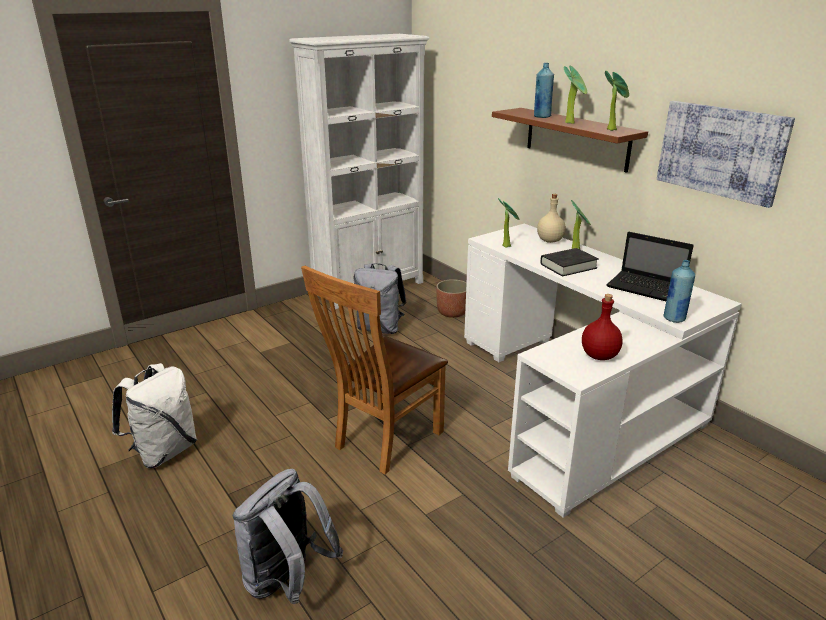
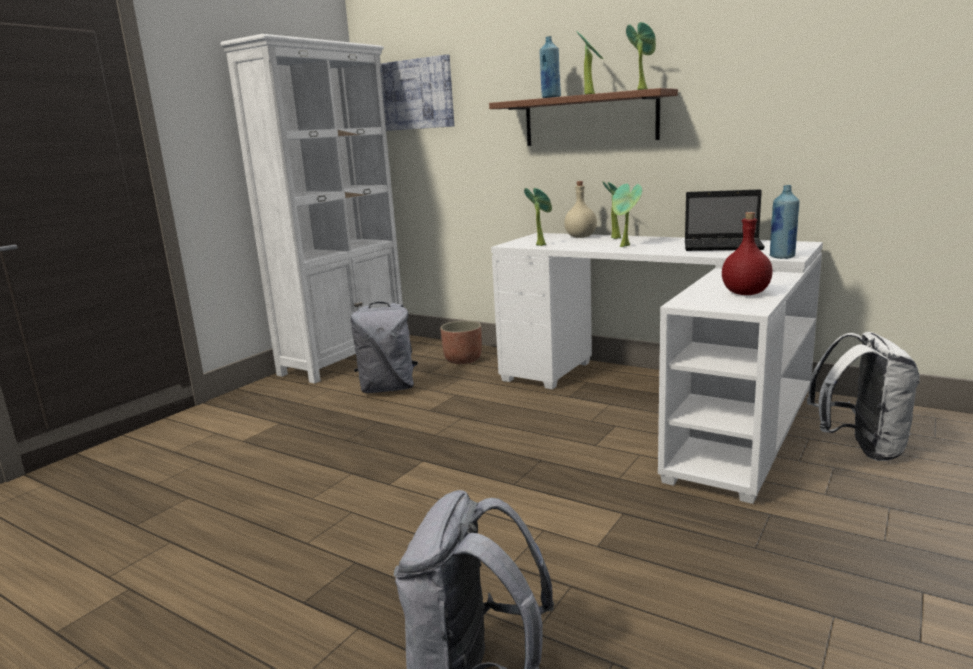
camera: 20 degrees left, 10 degrees down
(164, 451) = (163, 580): white backpack -> white backpack (860, 448)
(383, 441) = (480, 488): brown chair -> none
(568, 266) = (625, 246): black book -> potted plant
(720, 151) = (767, 88): picture -> picture (412, 95)

